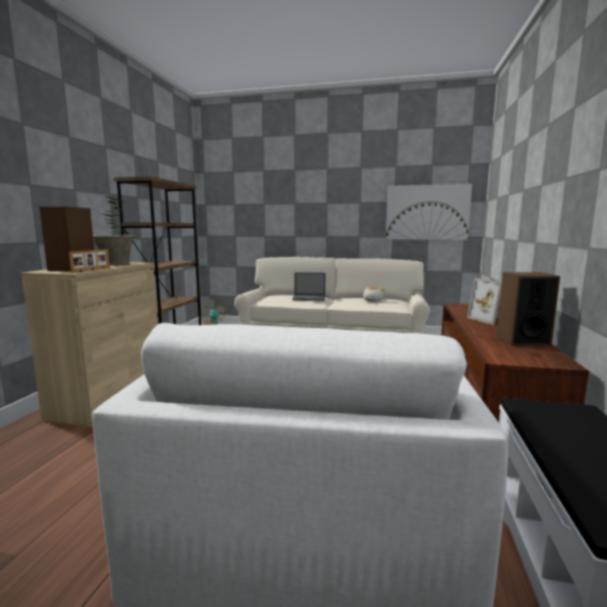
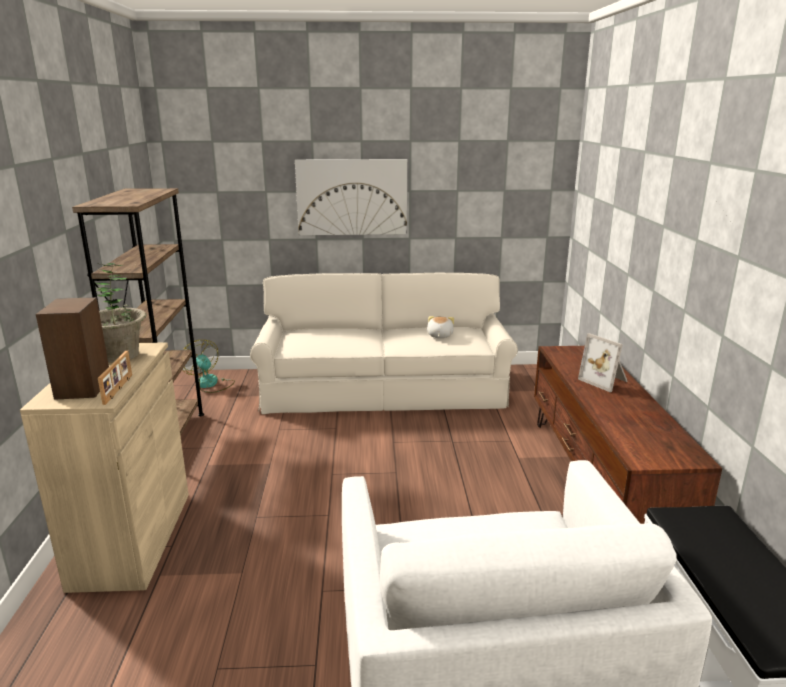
camera: 15 degrees left, 10 degrees up
(309, 298) = (353, 336): laptop -> none
(427, 212) = (501, 205): picture -> picture (352, 197)
(522, 341) = (649, 422): speaker -> none

